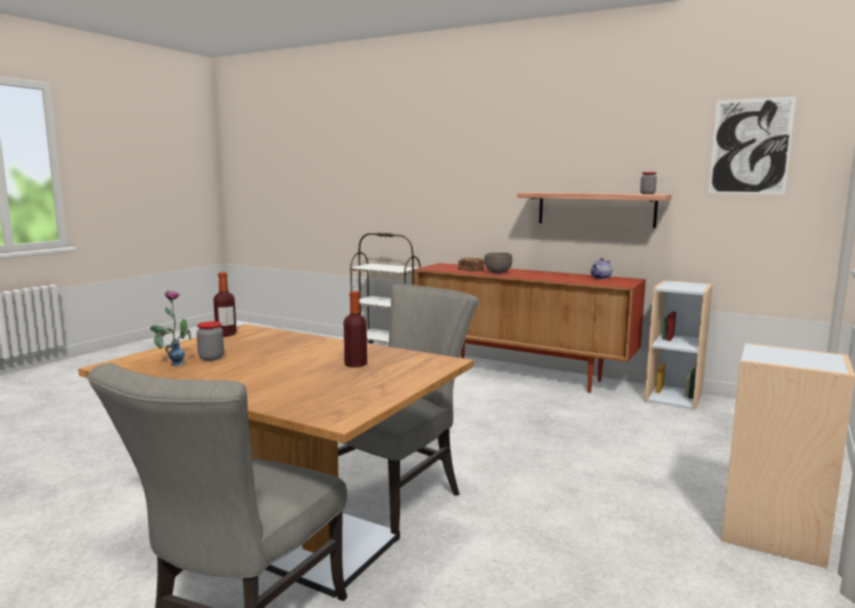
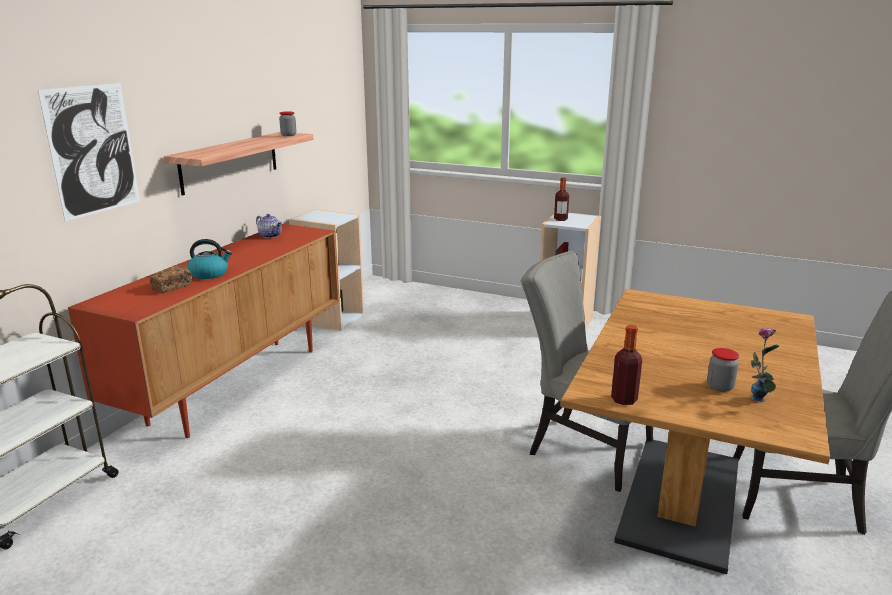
camera: 95 degrees left, 10 degrees up
(355, 364) = (677, 323): bottle -> bottle (560, 219)
(497, 273) = (210, 274): brown bowl -> kettle
(750, 146) = (316, 79): picture -> picture (93, 150)

